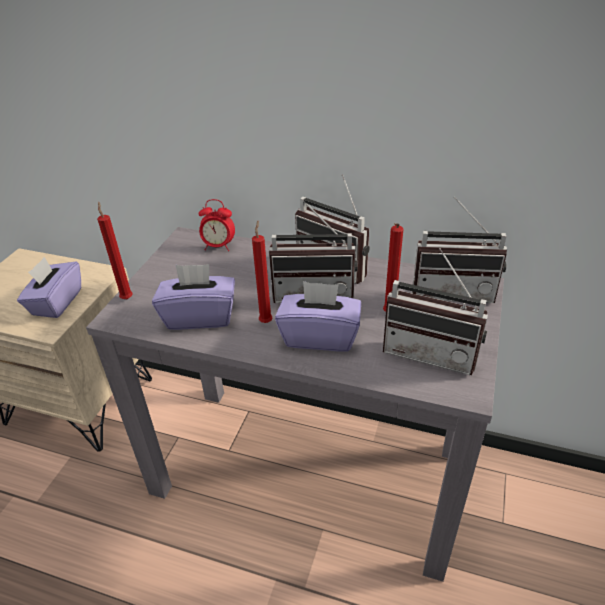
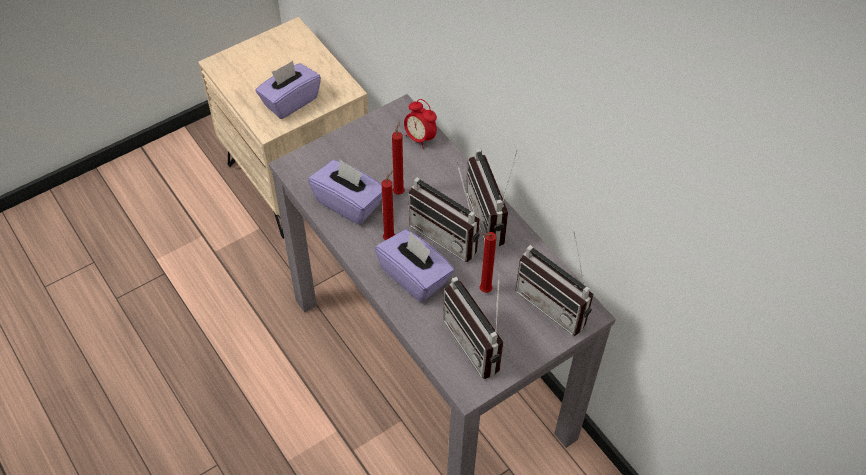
camera: 35 degrees right, 15 degrees up
(127, 298) = (313, 151): red candle -> red candle (399, 191)

